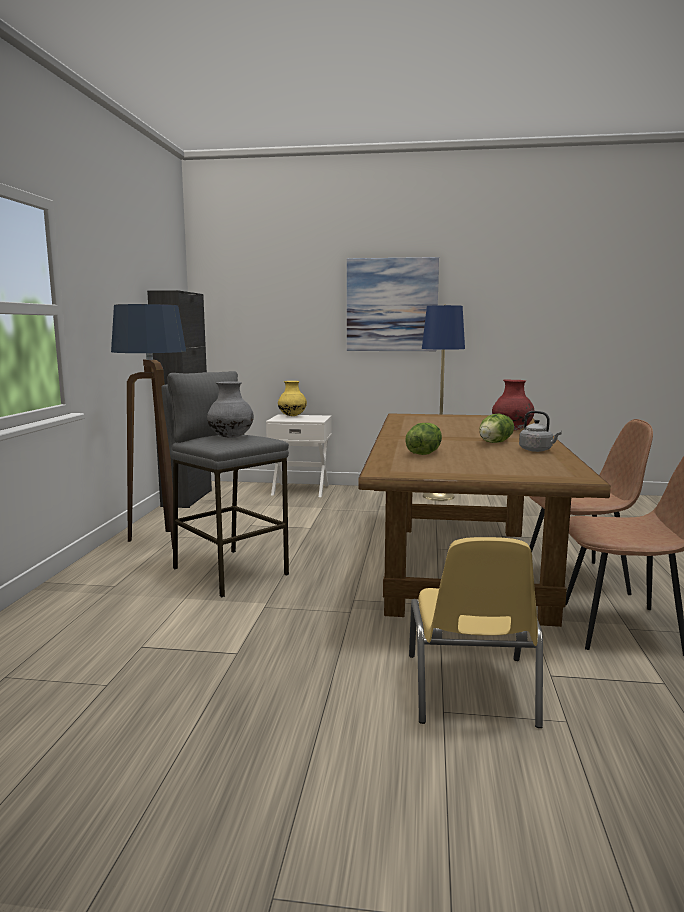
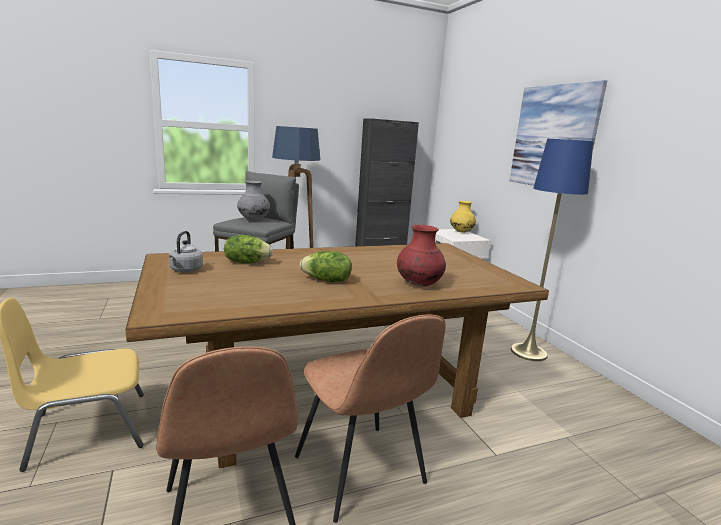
camera: 60 degrees right, 5 degrees up
(537, 450) = (299, 297): grey kettle -> grey kettle (185, 270)

